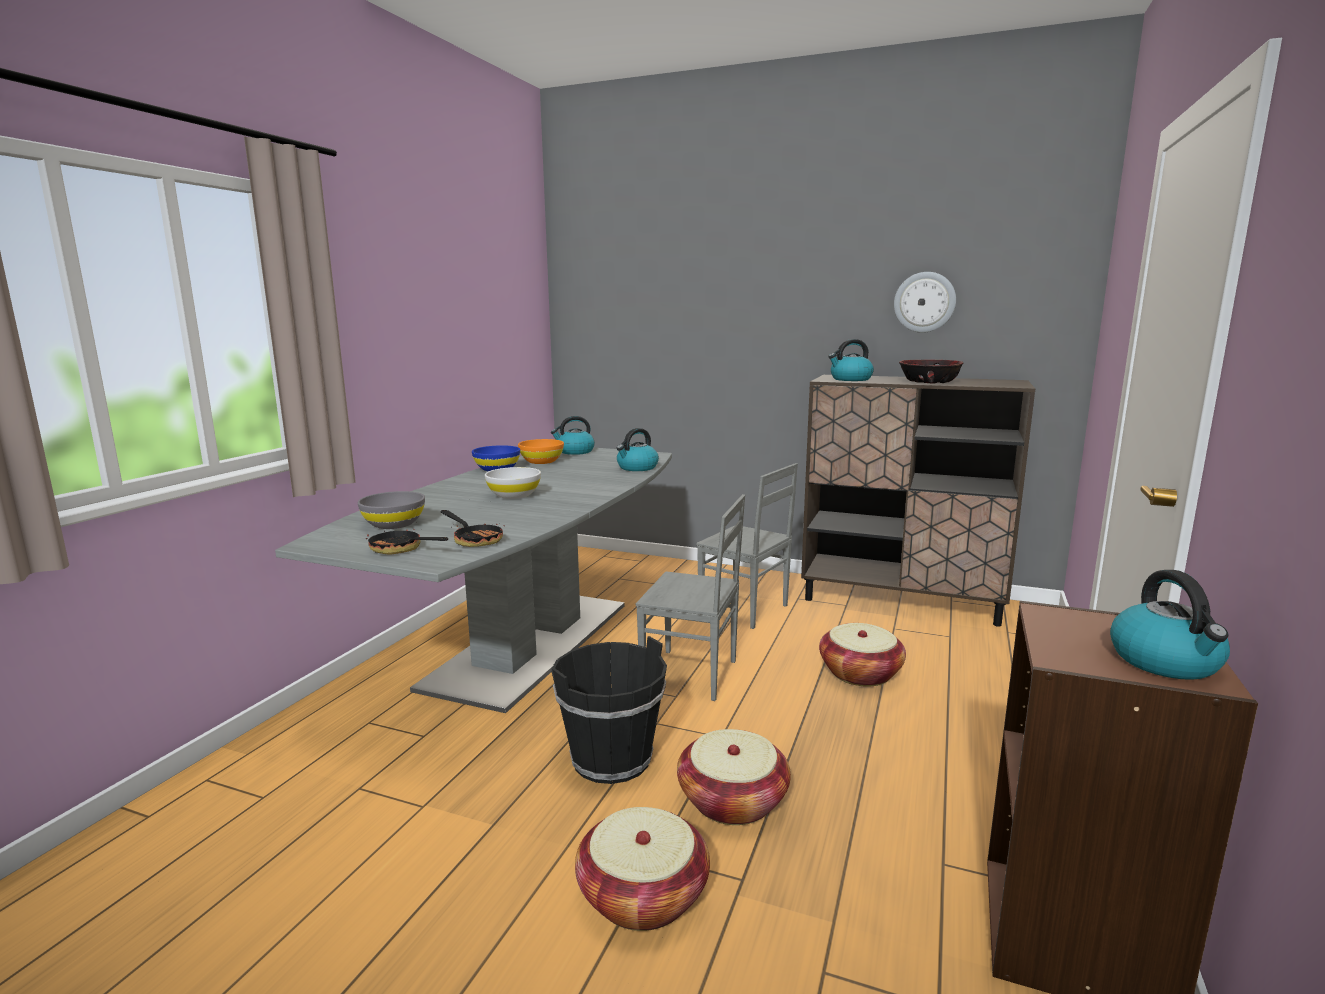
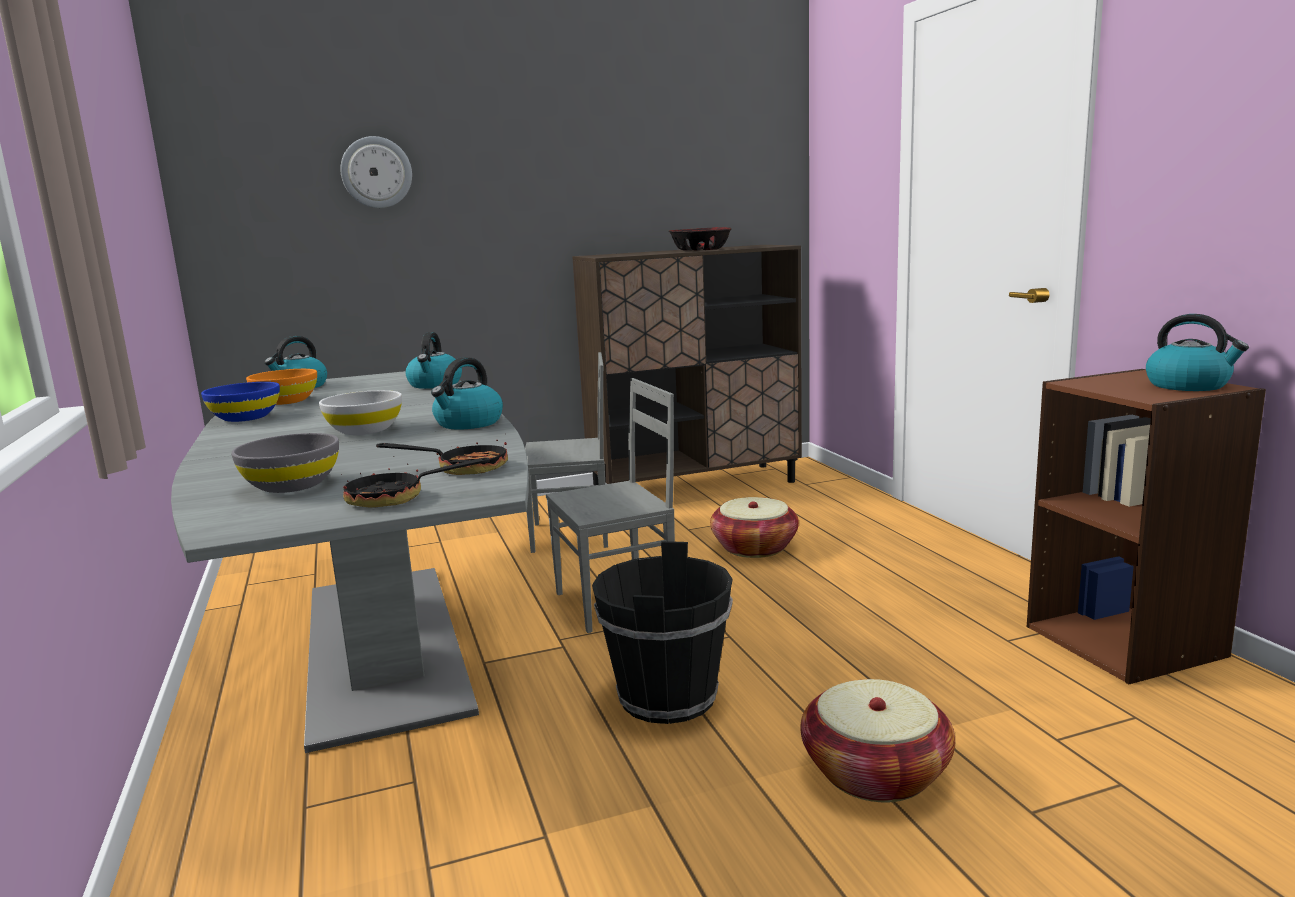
camera: 40 degrees left, 0 degrees up
(732, 801) = (820, 675): basket -> none
(850, 379) = (625, 254): kettle -> kettle (468, 423)
(924, 302) = (664, 171): wall clock -> wall clock (376, 172)

